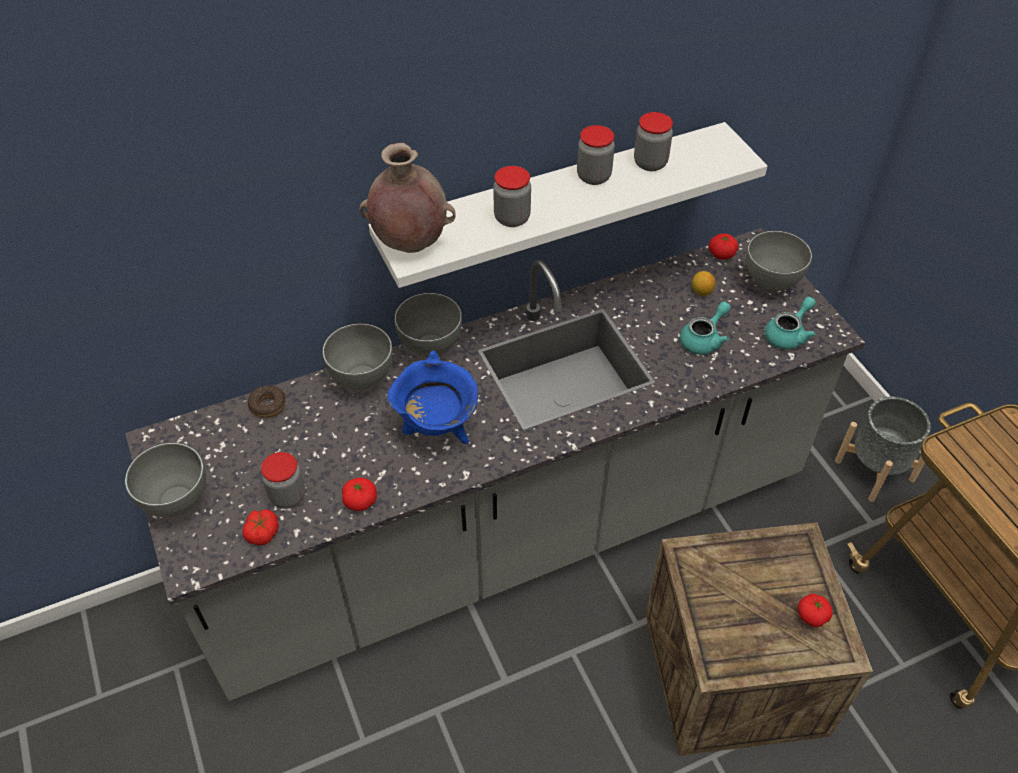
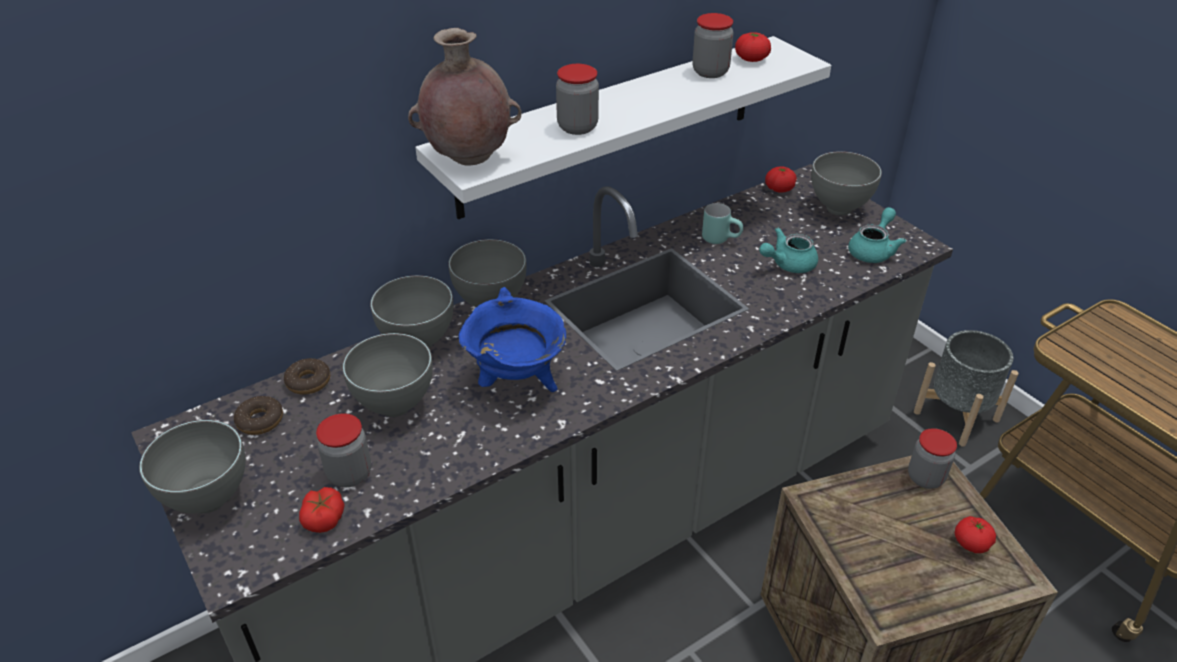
camera: 10 degrees left, 10 degrees down
(225, 437) = (260, 421): none -> donut
(332, 439) = (393, 407): none -> grey bowl
(360, 501) = (441, 467): tomato -> tomato (751, 59)
(593, 176) = (654, 87): jar -> jar (925, 478)
(651, 304) = (721, 238): none -> turquoise mug
(701, 292) = (770, 223): lemon -> none
(704, 339) = (787, 264): turquoise teapot -> turquoise teapot turned 150 degrees counterclockwise

